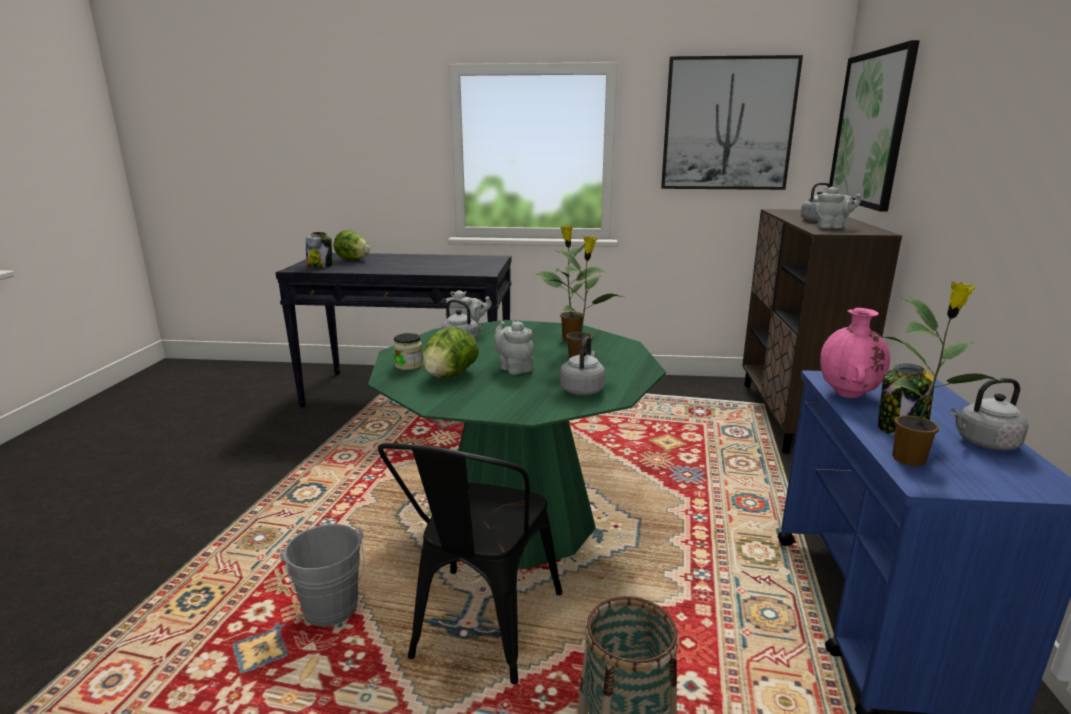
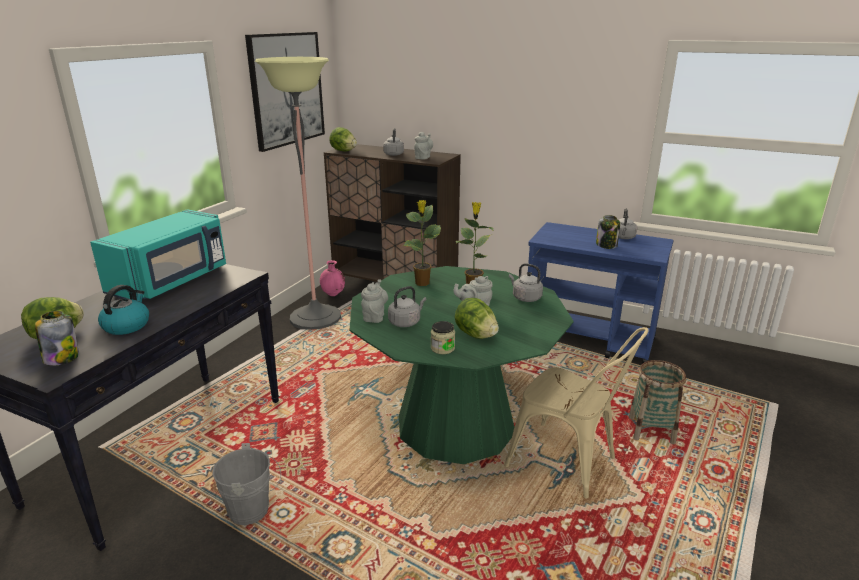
camera: 70 degrees left, 5 degrees up
(332, 613) = (532, 535): grey bucket -> grey bucket (253, 511)
(371, 267) = (127, 325): none -> kettle
(455, 261) = (172, 281): none -> turquoise microwave
(480, 632) = (569, 464): black chair -> beige chair
(659, 392) = (315, 318): none -> floor lamp
(782, 211) = (343, 151): none -> lettuce
(848, 394) = (566, 242): pink vase -> pink vase (333, 294)
(870, 129) = (389, 88): picture -> none
(911, 459) = (635, 252): potted plant -> none

